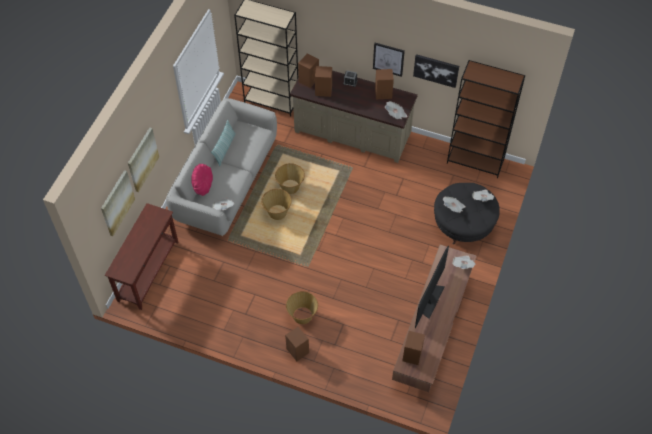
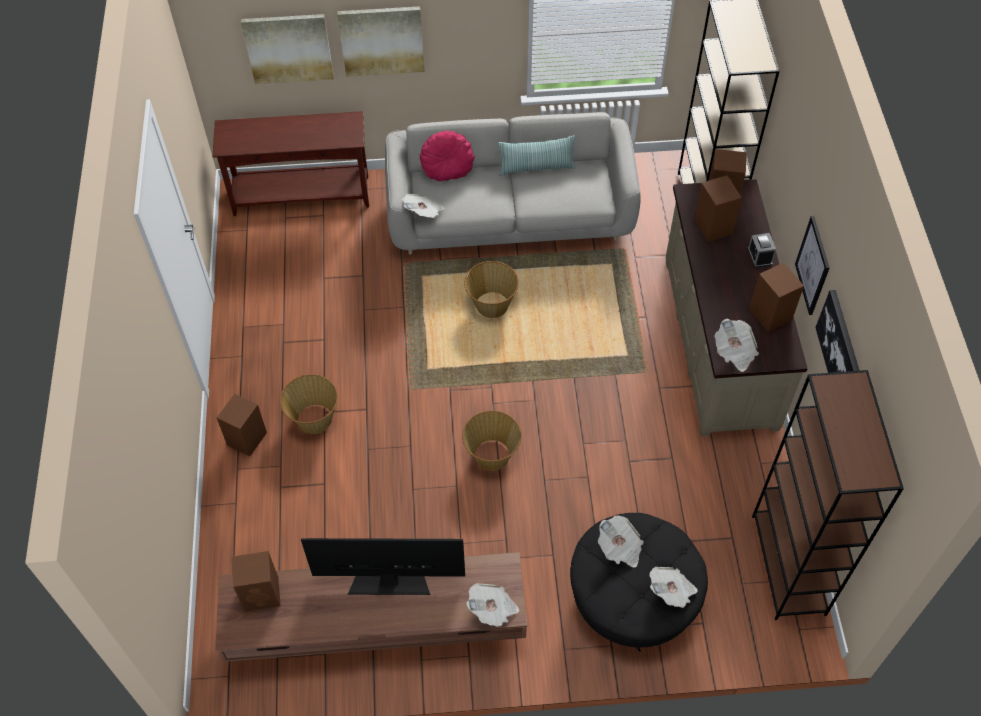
camera: 65 degrees right, 0 degrees up
(290, 187) = (551, 302): basket -> basket (492, 456)

